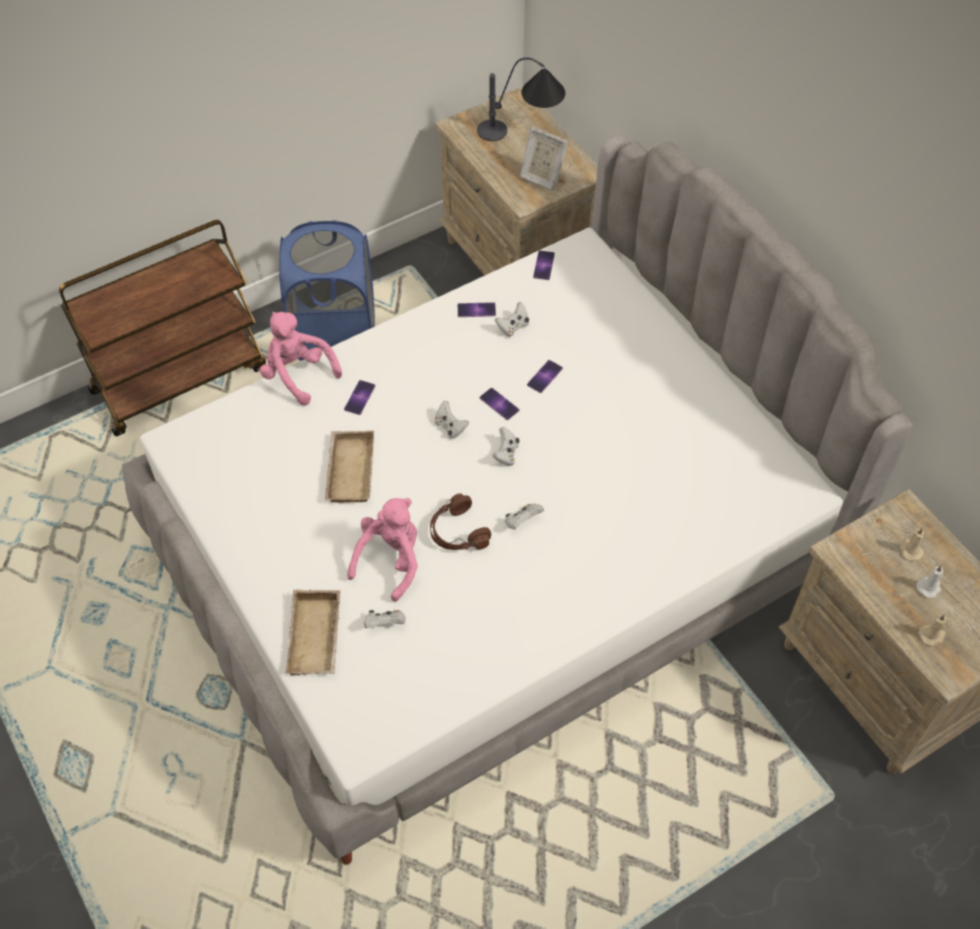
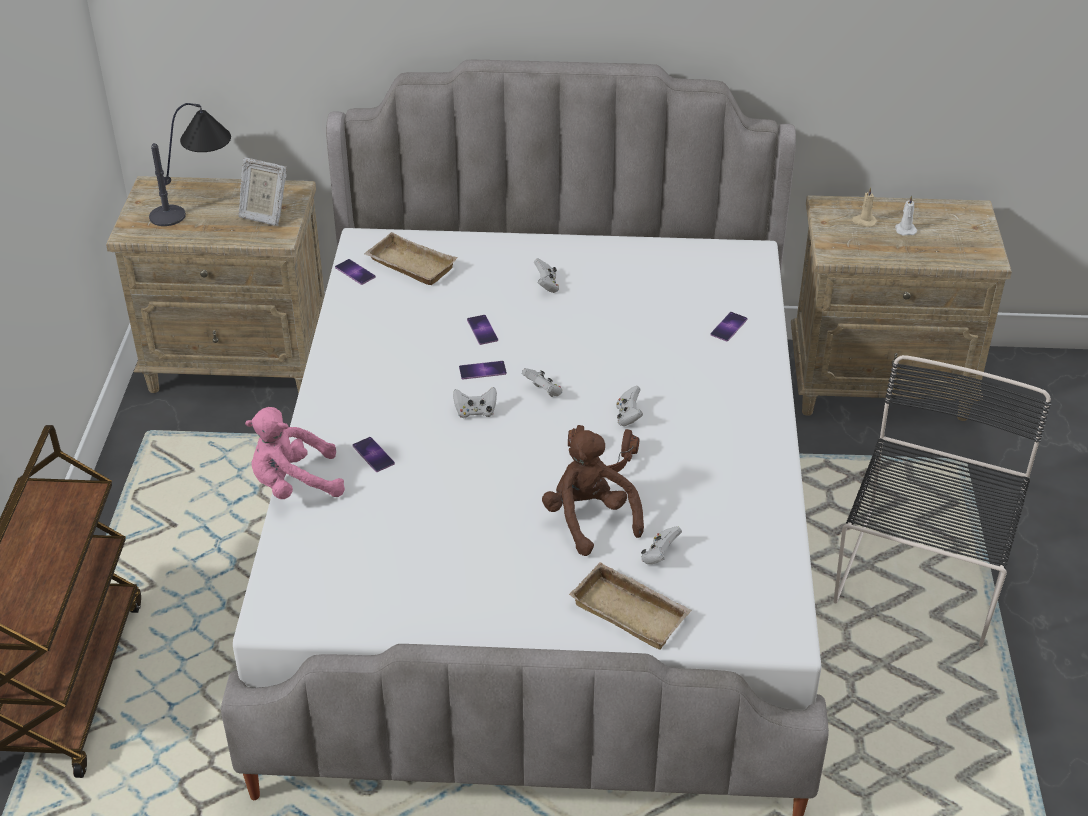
camera: 55 degrees left, 15 degrees down
(335, 338) = (169, 530): blue laundry basket -> none
(348, 470) = (453, 501): beige tray -> beige tray (408, 266)
(390, 560) = (589, 519): pink plush toy -> brown plush toy
(476, 310) = (357, 334): phone -> phone (729, 327)
(513, 327) = (403, 322): white game controller -> white game controller (546, 286)
(541, 177) = (264, 215): picture frame -> picture frame turned 45 degrees clockwise
(659, 830) = (921, 579): none -> black chair
(932, 635) = (948, 249): beige candle -> none

